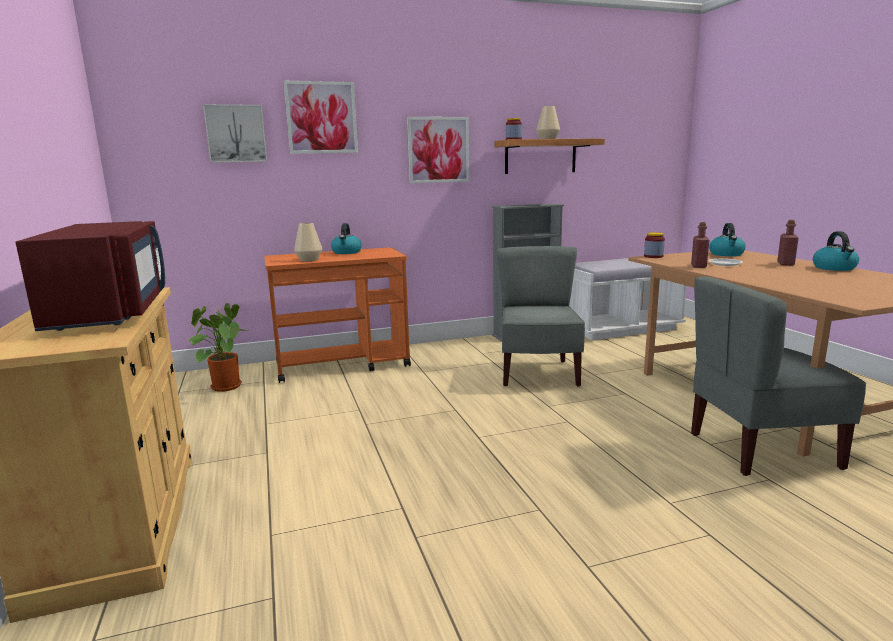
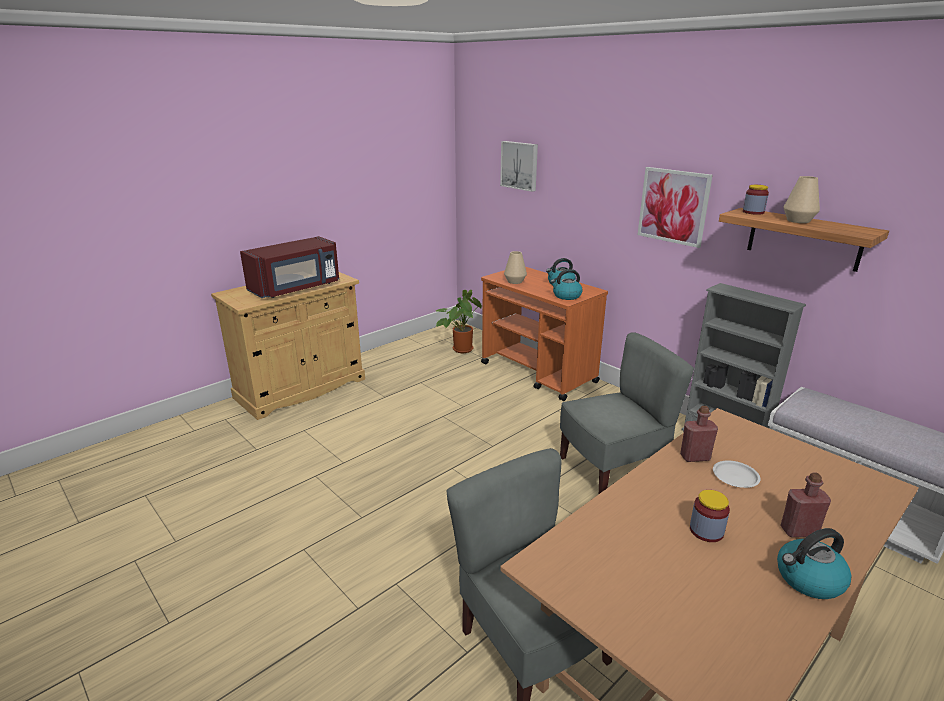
camera: 65 degrees right, 10 degrees up
(321, 118) = (576, 159): picture -> none
(653, 256) = (737, 423): jar -> jar (706, 531)
(726, 254) = (833, 479): kettle -> kettle (566, 296)

